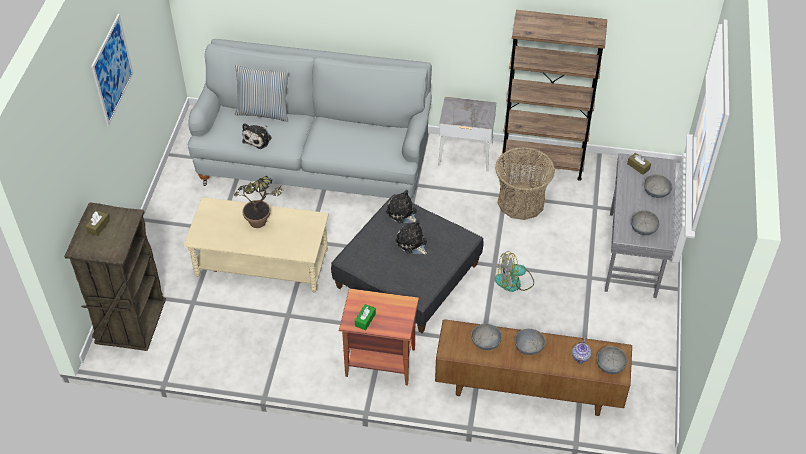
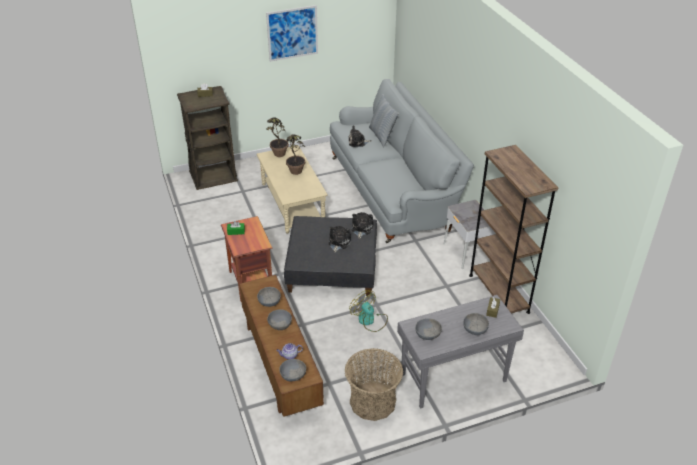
camera: 60 degrees right, 10 degrees down
(209, 226) = (278, 156): none -> potted plant
(521, 202) = (449, 296): basket -> basket (372, 401)

